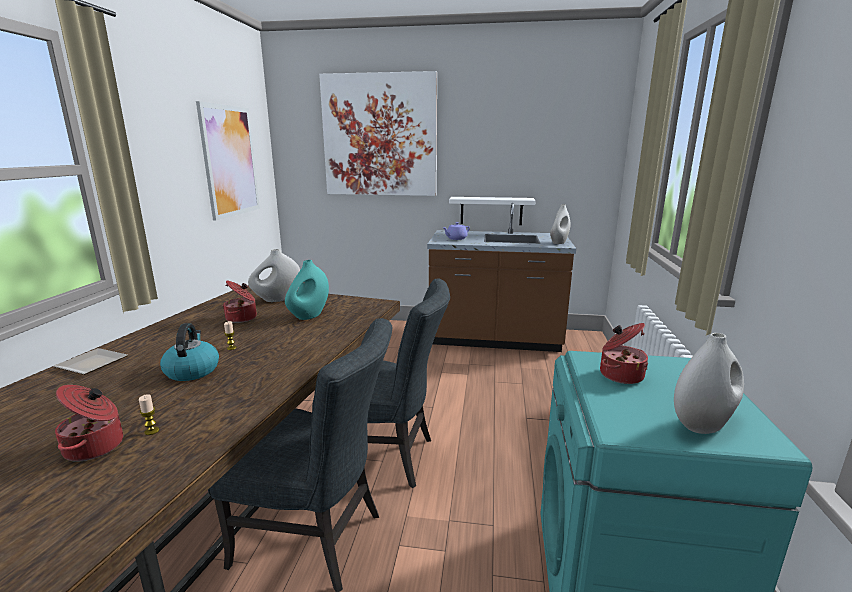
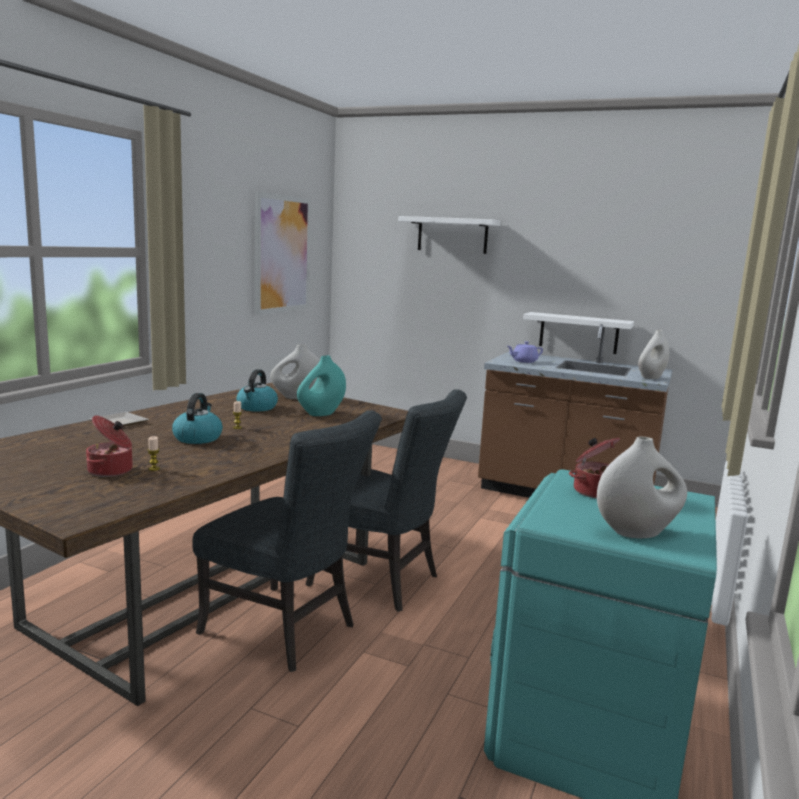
camera: 15 degrees right, 5 degrees down
(242, 318) = (257, 407): cooking pot -> kettle
(380, 136) = (452, 235): picture -> white shelf

